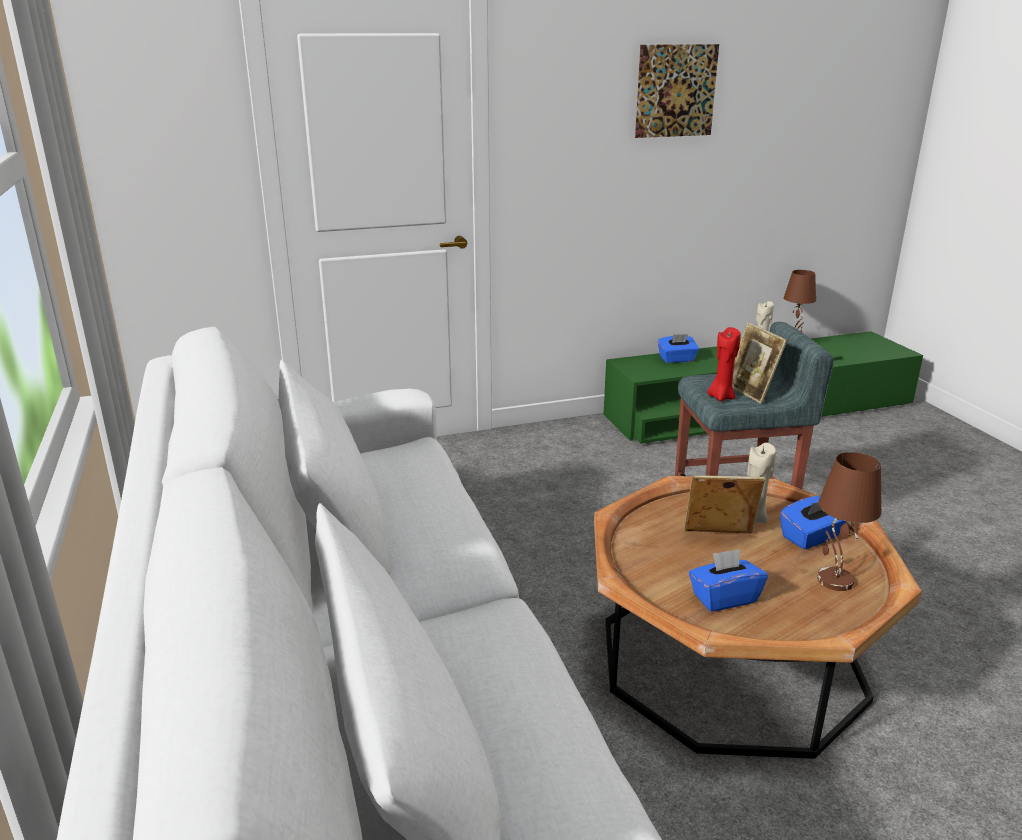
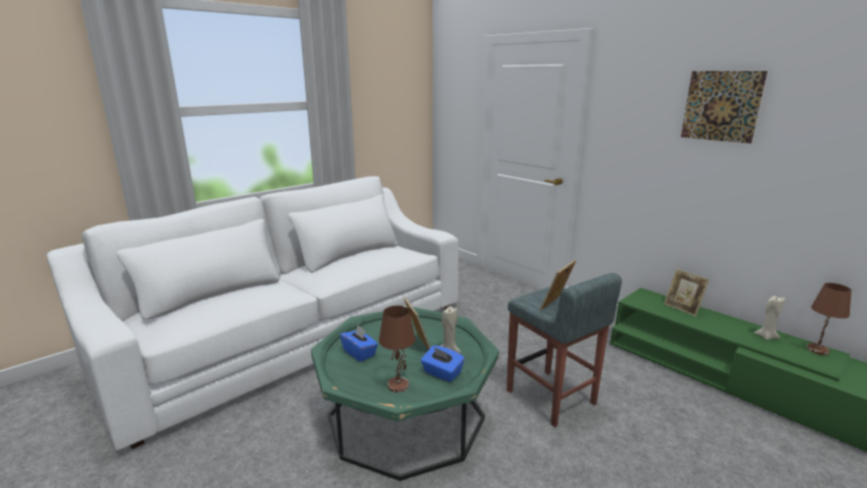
camera: 65 degrees right, 5 degrees down
(677, 359) = (682, 308): blue tissue box -> picture frame
(721, 397) = (535, 298): red candle -> none
(730, 660) = (406, 417): brown coffee table -> green coffee table

